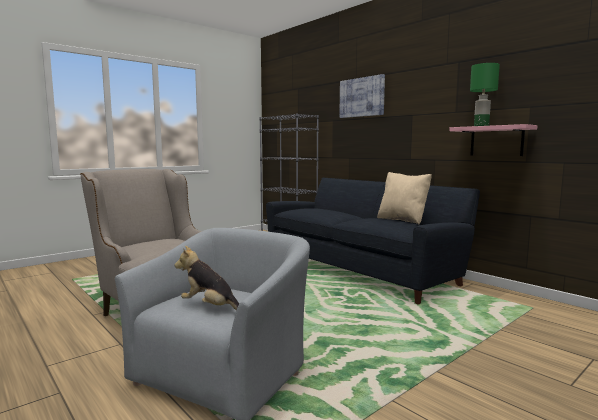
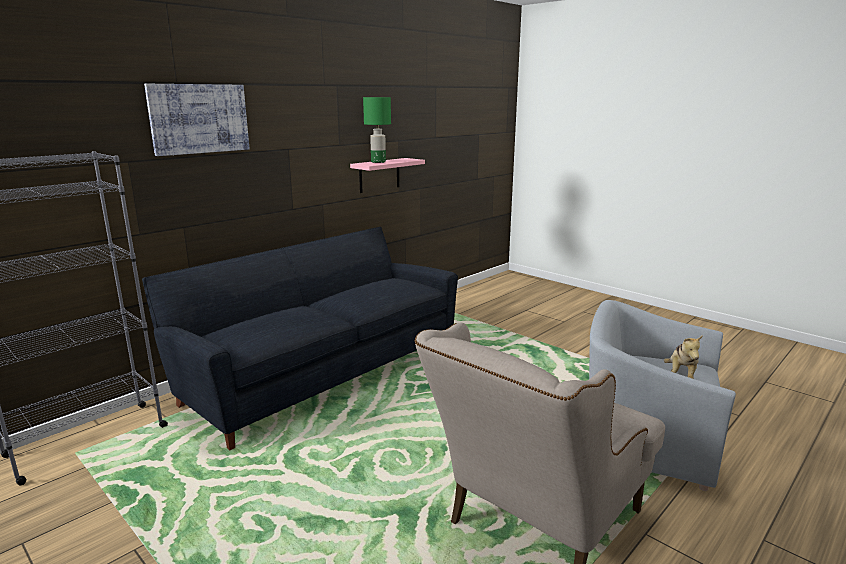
camera: 95 degrees left, 10 degrees up
(402, 220) = (367, 283): beige pillow -> none

